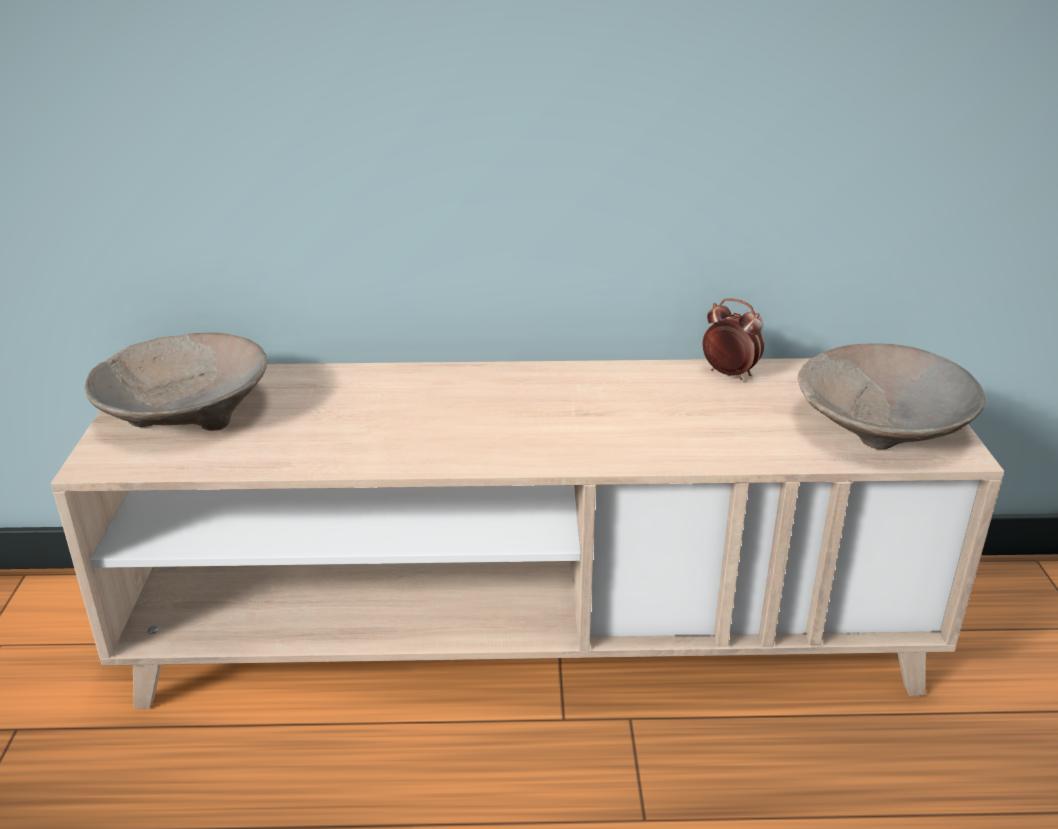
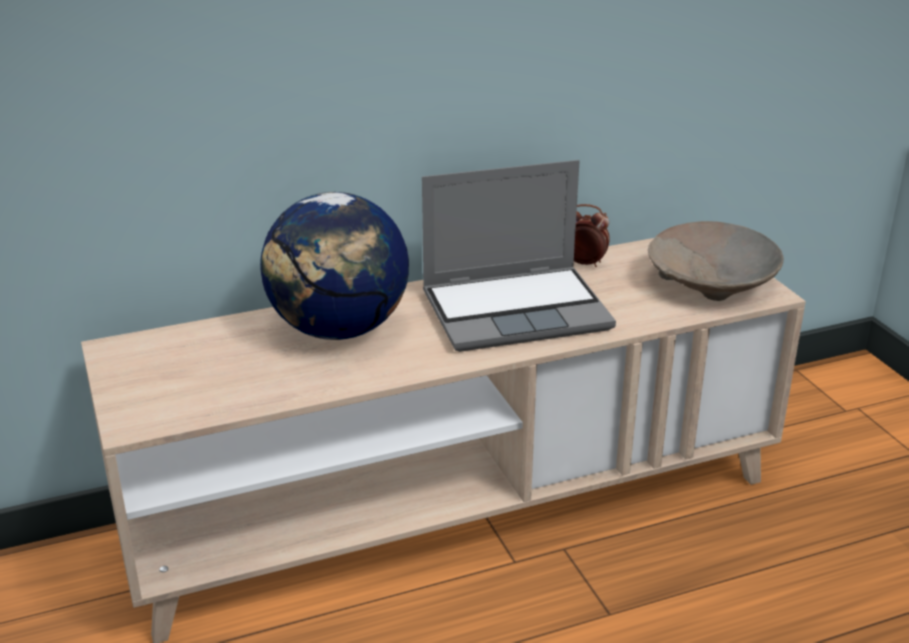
camera: 20 degrees left, 0 degrees up
(185, 410) = (168, 369): beige bowl -> none
(392, 400) = (339, 330): none -> globe
(611, 414) = (517, 310): none -> laptop

